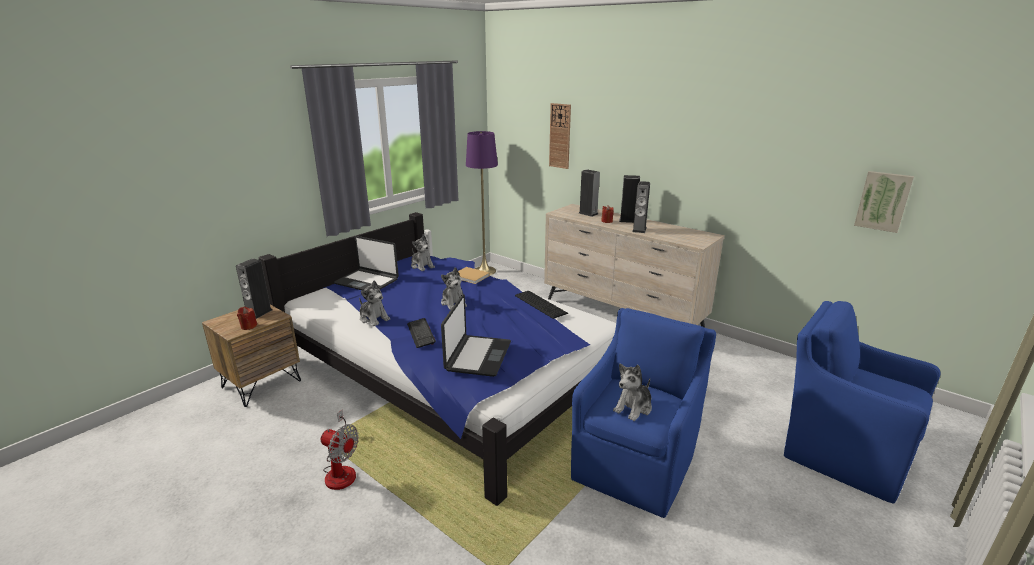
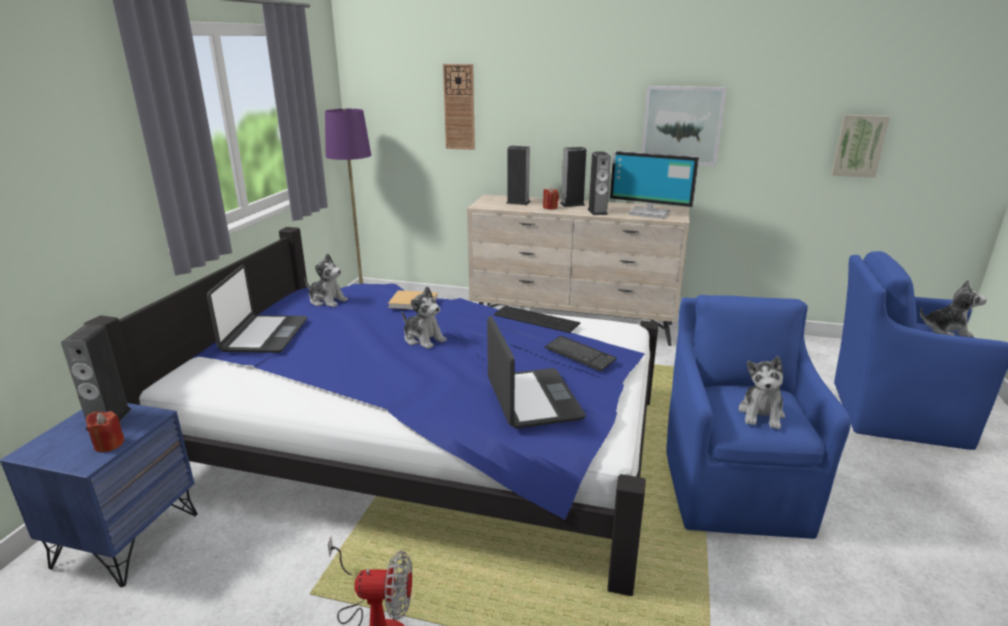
camera: 25 degrees left, 0 degrees up
(261, 384) = (126, 540): brown nightstand -> blue nightstand
(367, 281) = (264, 335): laptop -> laptop turned 90 degrees counterclockwise
(374, 318) = (326, 383): plush toy -> plush toy (946, 330)
(421, 334) = (423, 388): keyboard -> keyboard (579, 355)
(681, 236) = (649, 213): none -> monitor
(723, 166) = (682, 125): none -> picture

